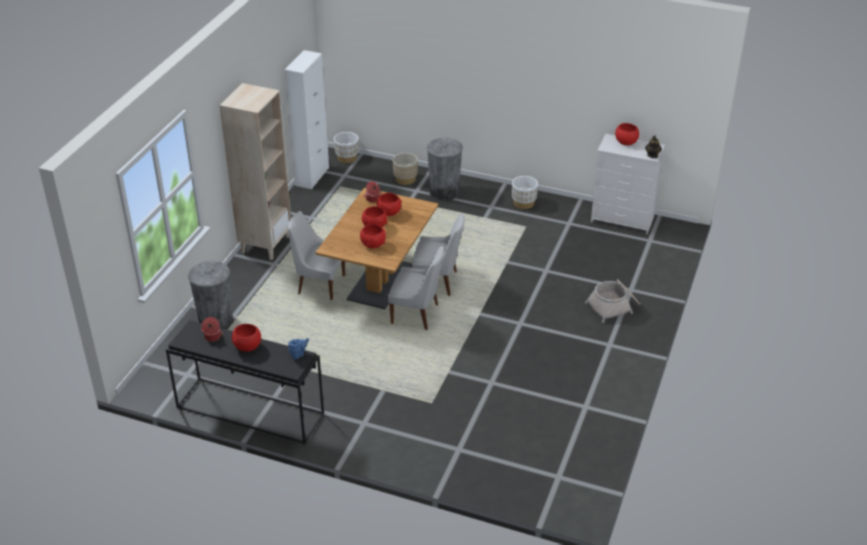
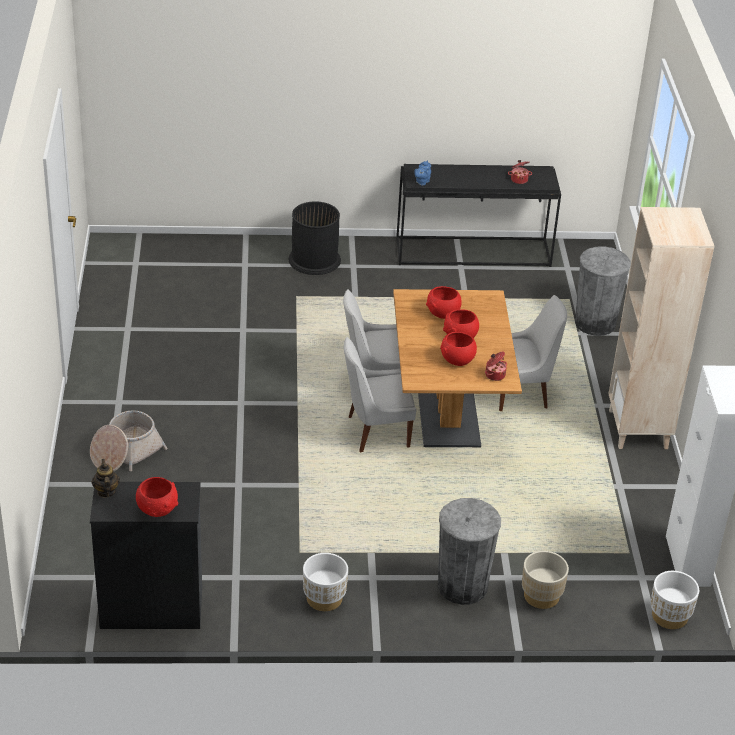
camera: 155 degrees right, 0 degrees up
(247, 346) = (477, 179): red bowl -> none
(393, 438) = (314, 260): none -> black trash can
(623, 219) = (150, 608): white dresser -> black dresser

